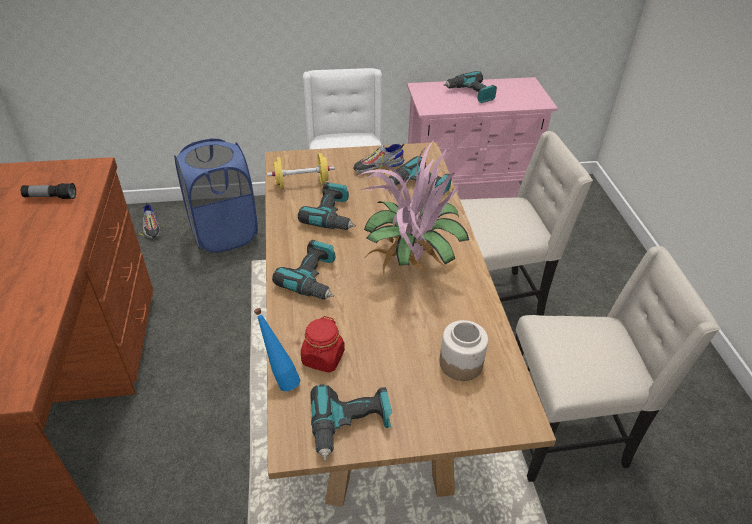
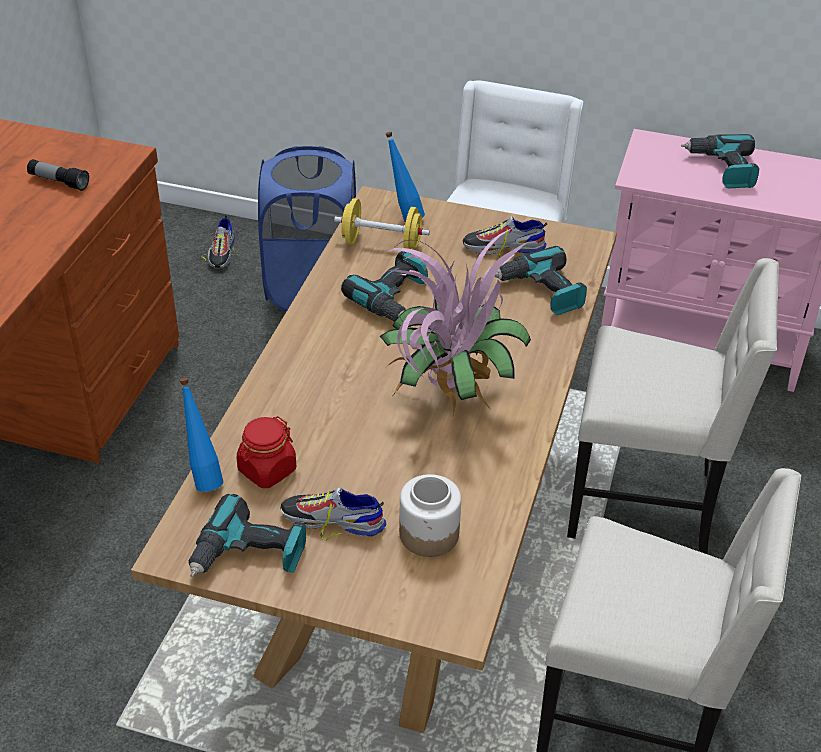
camera: 25 degrees right, 0 degrees up
(304, 163) = (404, 215): none -> blue bottle
(314, 279) = (317, 373): power drill -> none
(391, 377) = (332, 520): none -> shoe

